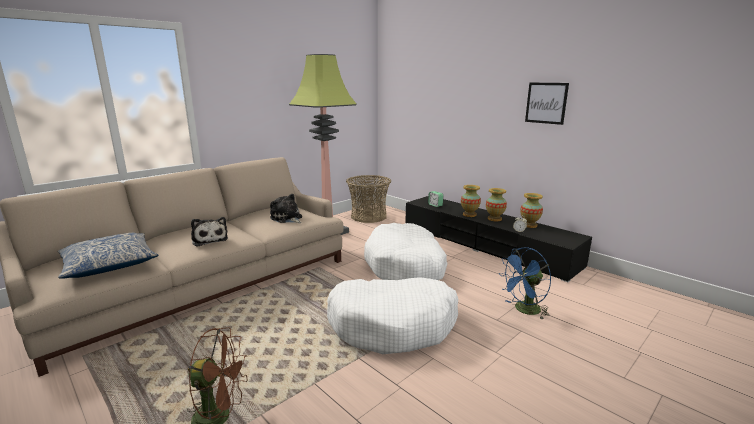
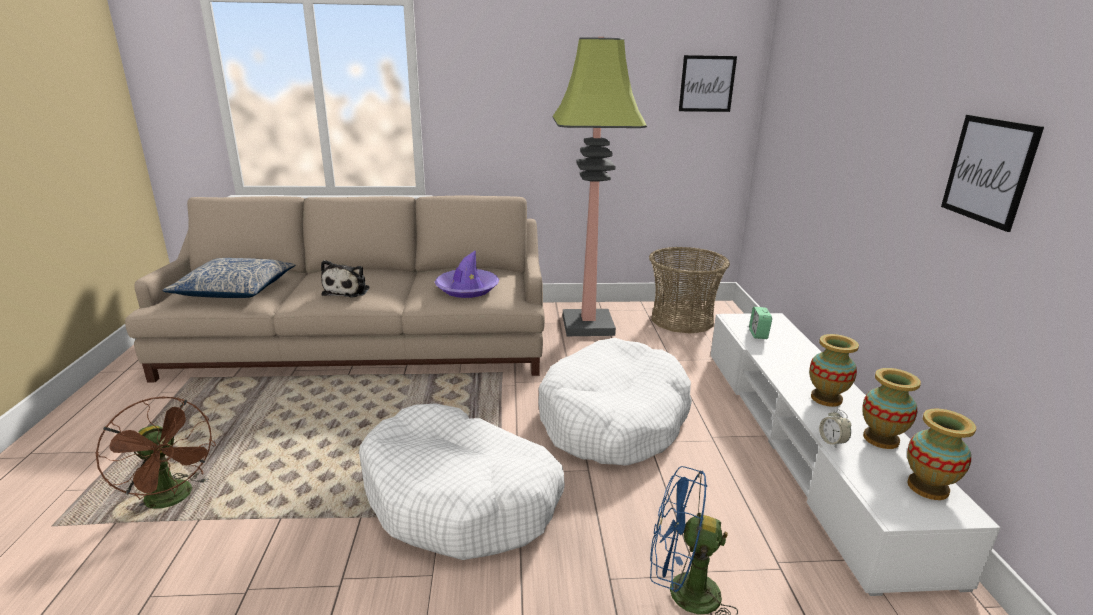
camera: 40 degrees right, 5 degrees up
(287, 218) = (467, 289): plush toy -> purple hat
(354, 82) = (707, 84): none -> picture
(469, 215) = (789, 373): vase -> vase (927, 487)
(485, 246) = (807, 444): black tv stand -> white tv stand

